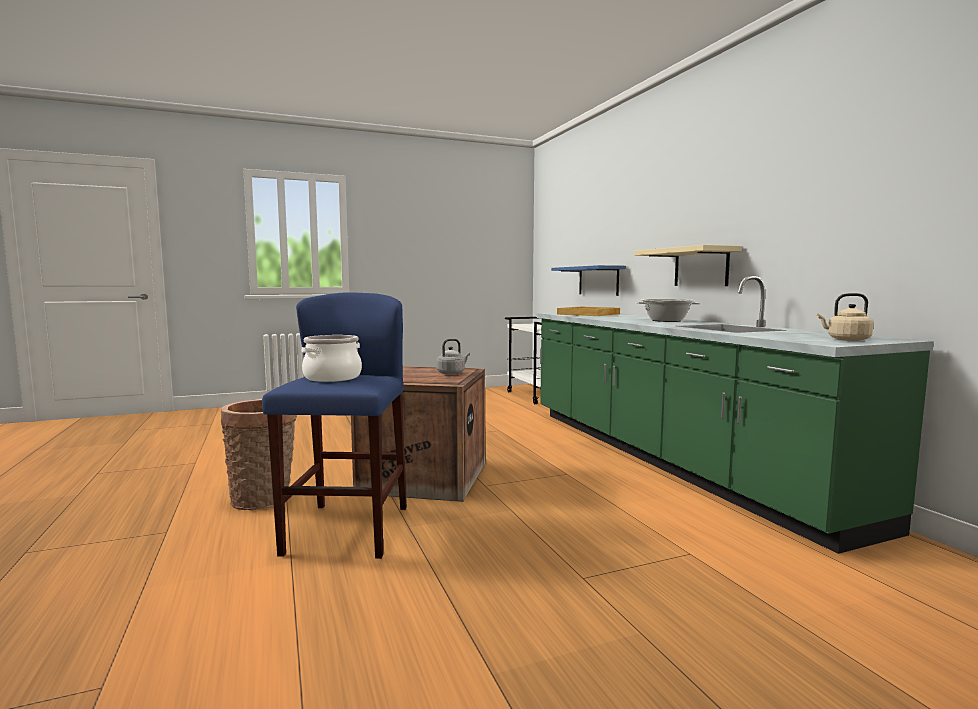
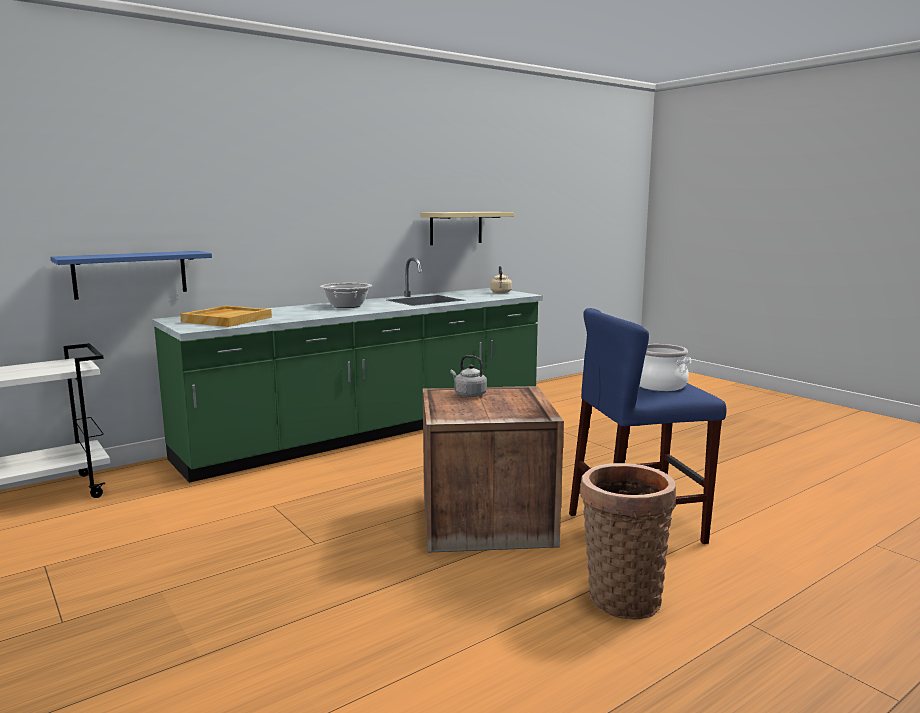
camera: 105 degrees left, 5 degrees up
(701, 267) = (324, 251): beige shelf -> beige shelf (456, 228)

